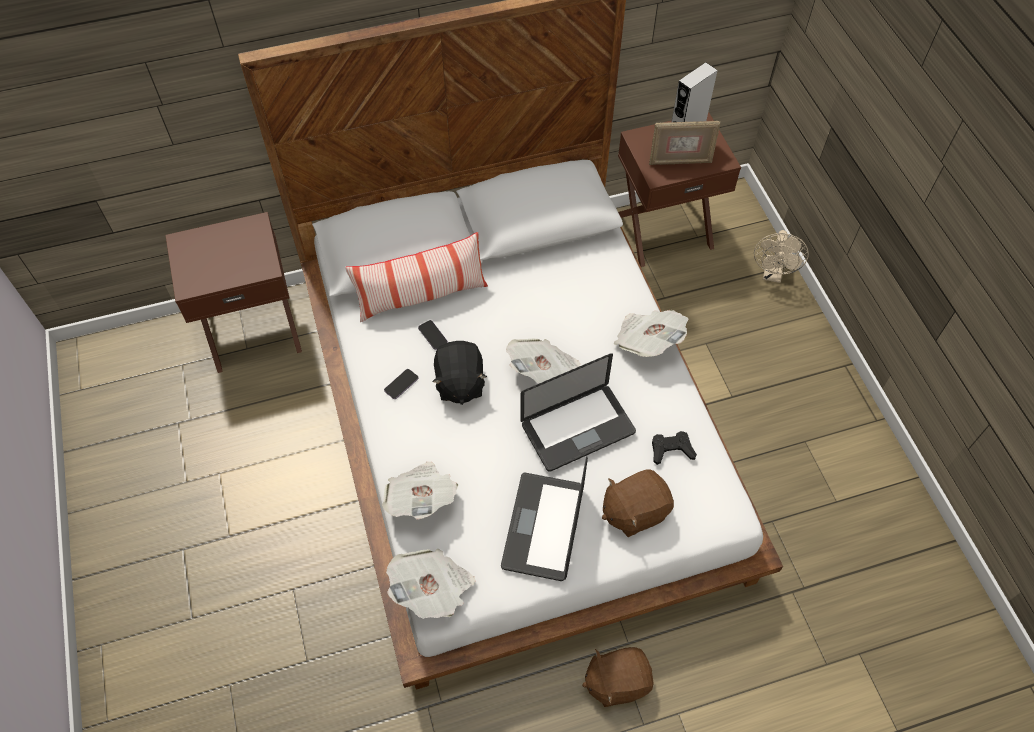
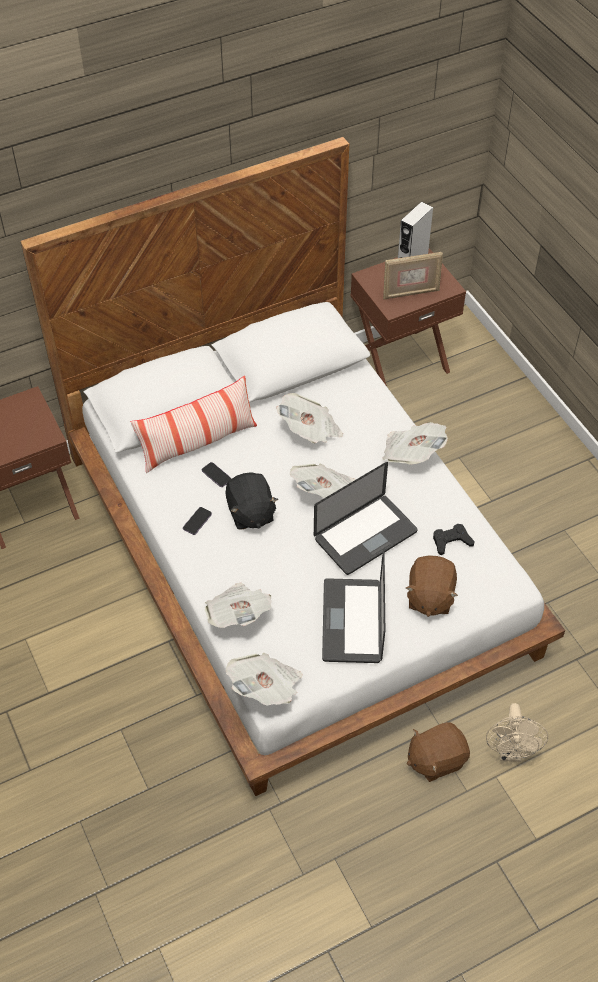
camera: 10 degrees left, 5 degrees down
(543, 299) = (310, 430): none -> newspaper
(634, 511) = (429, 597): brown plush toy -> brown plush toy turned 45 degrees counterclockwise
(772, 274) = (508, 388): beige fan -> beige fan (510, 751)

